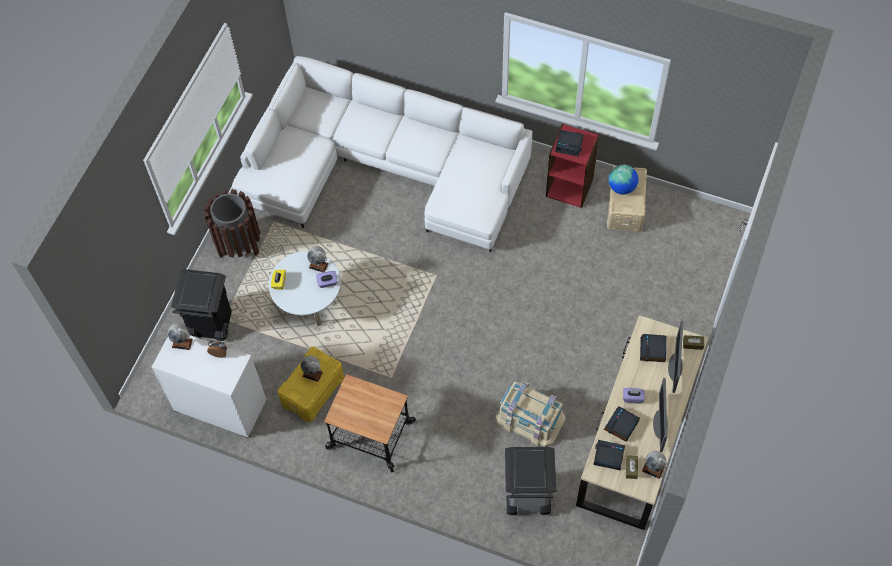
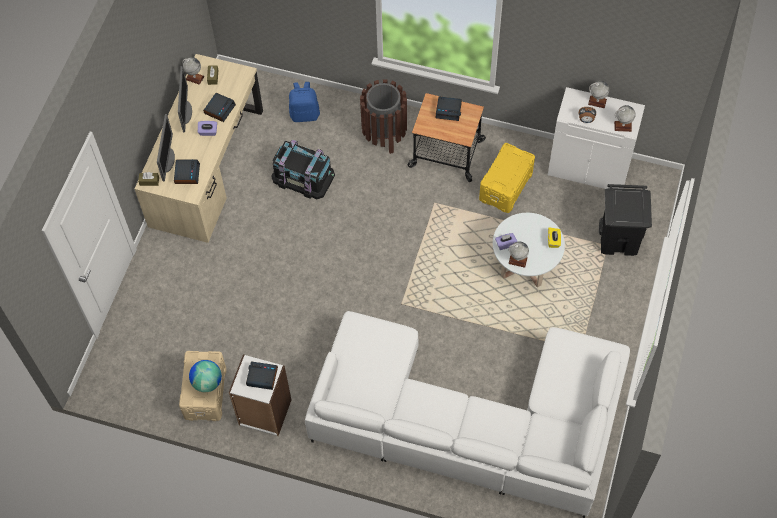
camera: 175 degrees right, 0 degrees up
(238, 244) = (612, 323): brown trash can -> brown trash can (384, 135)
(312, 374) = (505, 172): globe -> globe (597, 102)
(527, 498) = (305, 114): grey trash can -> blue backpack
(530, 419) = (303, 176): beige storage box -> black storage box
(569, 187) = (264, 413): red bookcase -> white bookcase
(608, 456) = (232, 85): alarm clock -> alarm clock (448, 110)

